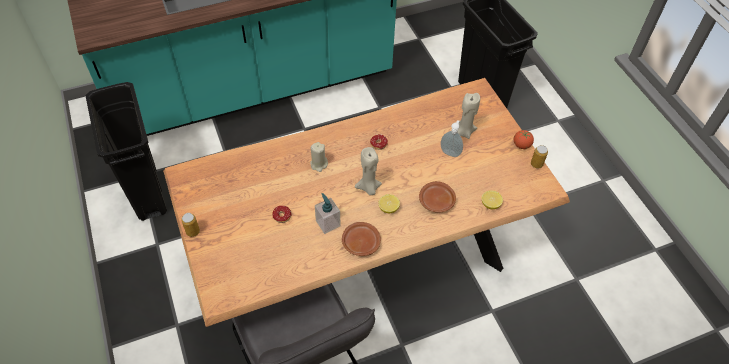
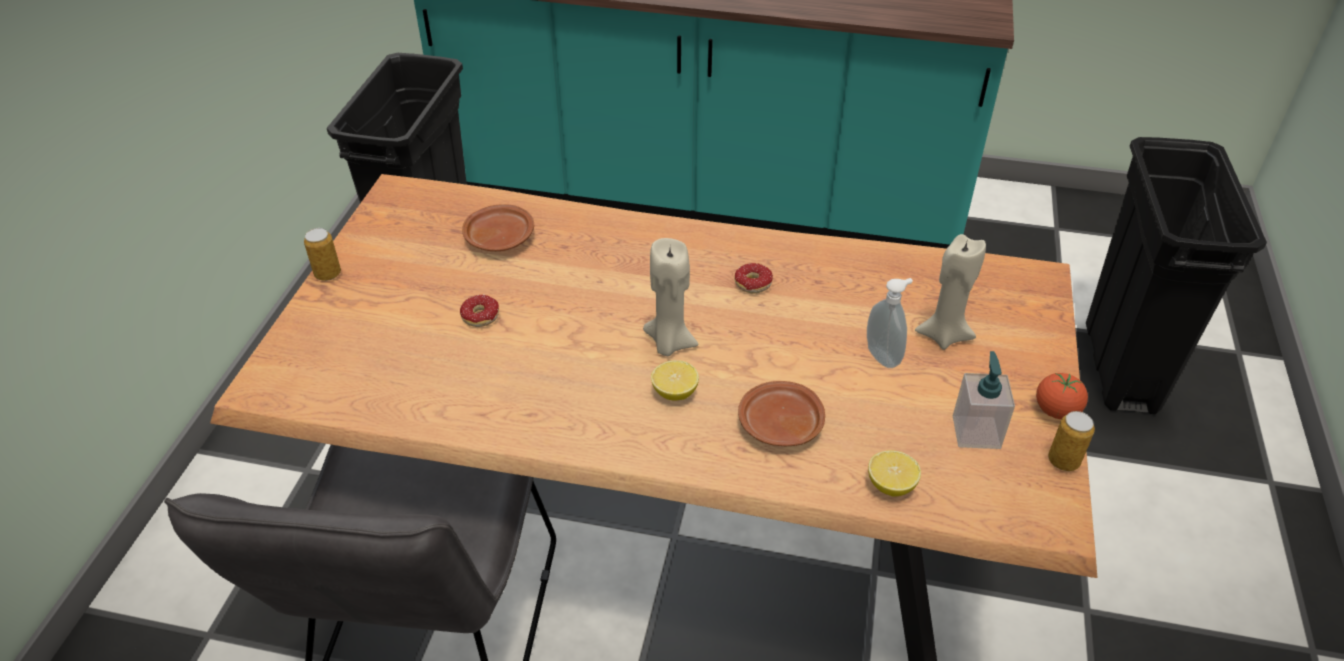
camera: 35 degrees right, 10 degrees down
(319, 164) = (617, 269): beige candle -> none
(328, 223) = (544, 363): soap dispenser -> soap dispenser (976, 432)
(360, 242) = (571, 422): brown plate -> brown plate (500, 238)

